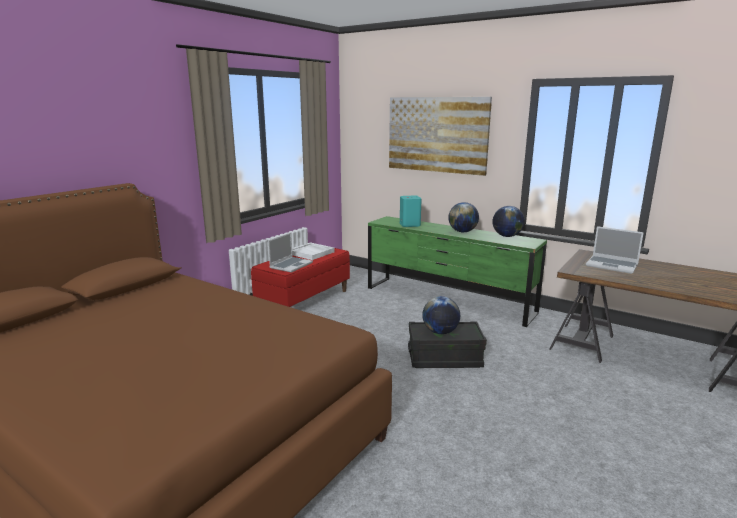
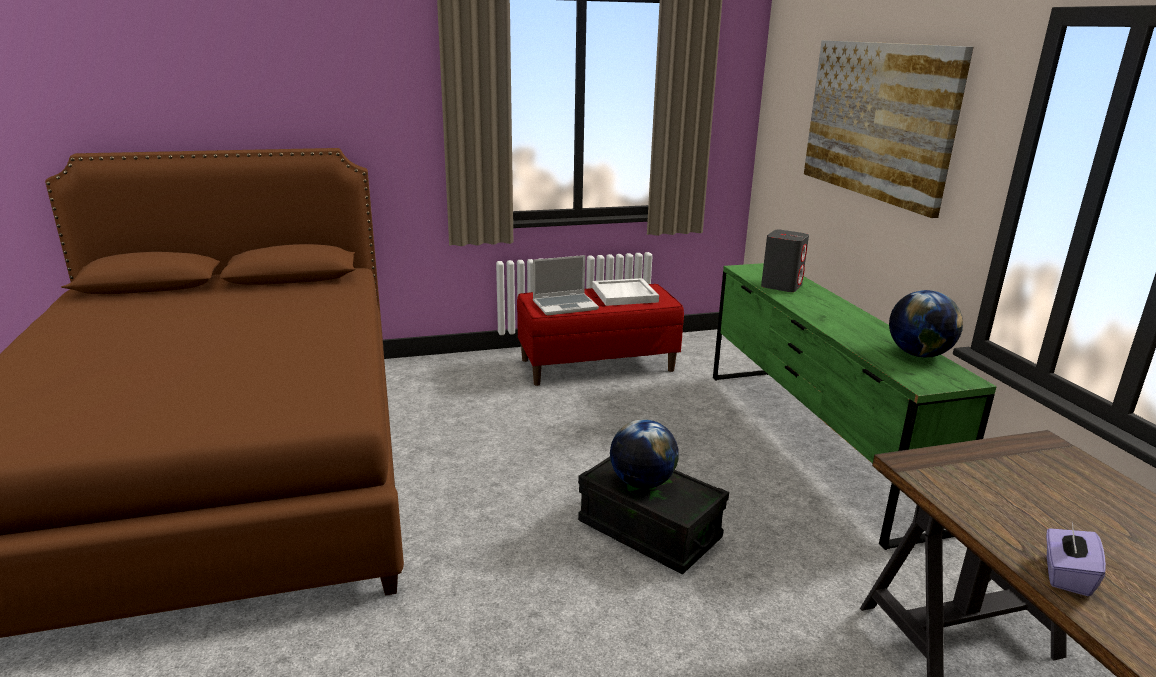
camera: 40 degrees right, 5 degrees up
(409, 225) = (781, 285): turquoise speaker -> grey speaker
(462, 232) = (848, 322): globe -> none
(612, 265) = (1043, 491): laptop -> none
(658, 284) = (1066, 575): none -> purple tissue box

